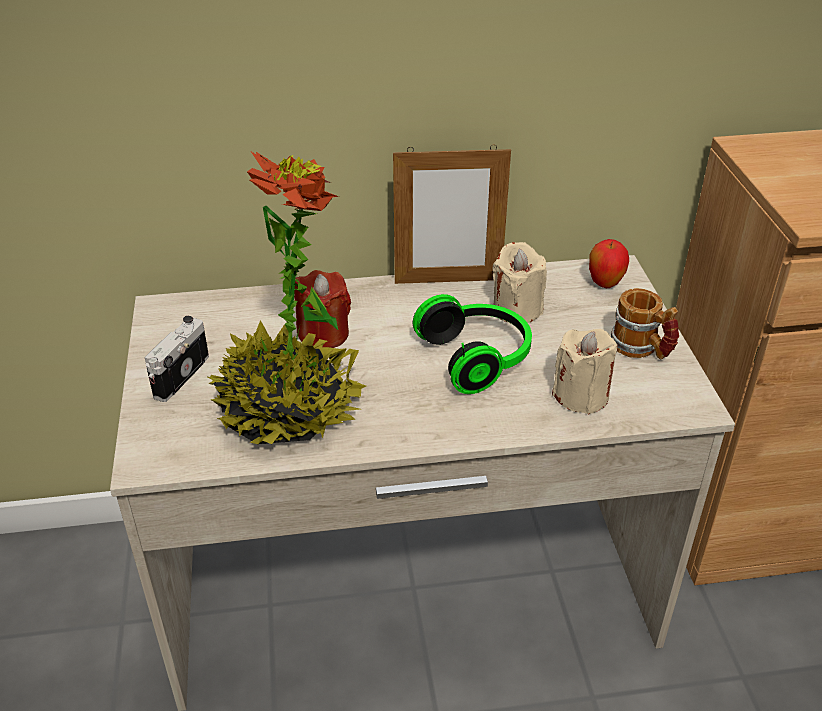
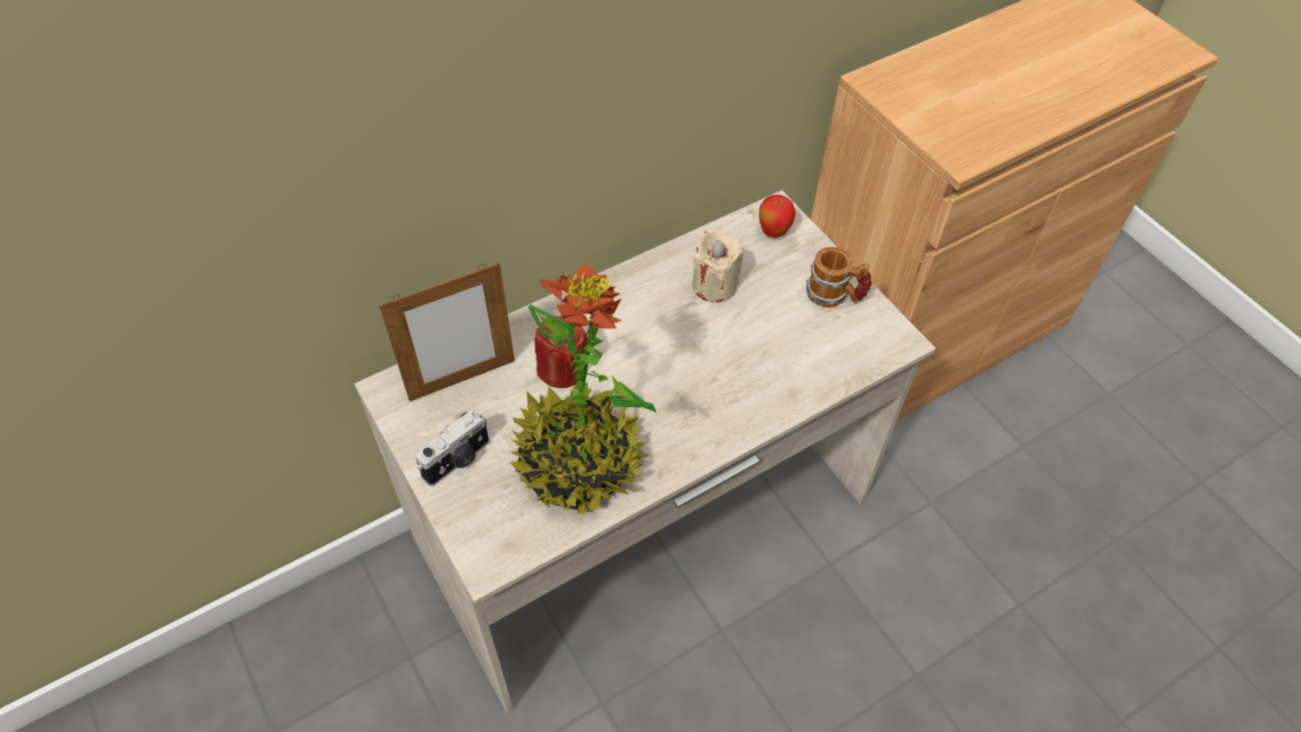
camera: 25 degrees left, 15 degrees up
(179, 375) = (458, 460): camera -> camera turned 135 degrees counterclockwise
(448, 281) = (639, 271): picture frame -> picture frame (462, 380)
(478, 358) = (709, 350): headphones -> none
(581, 395) = (810, 361): beige candle -> none

